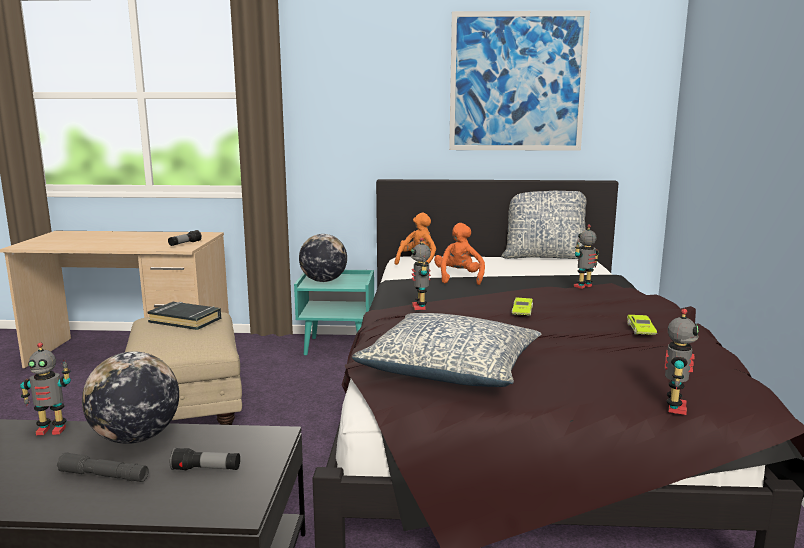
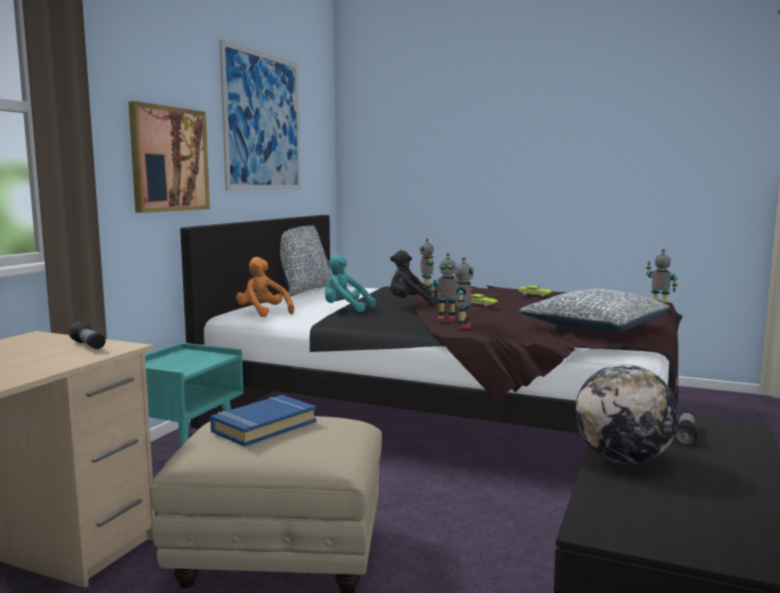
camera: 70 degrees left, 5 degrees down
(52, 430) = (598, 501): toy robot -> toy robot (463, 326)
(104, 476) = (705, 471): grey flashlight -> none
(185, 320) = (263, 426): black book -> blue book
(323, 281) = (176, 365): globe -> none
(378, 124) = (169, 159): none -> picture
(459, 278) = (345, 309): orange plush toy -> turquoise plush toy
(500, 291) = (410, 304): none -> black plush toy

